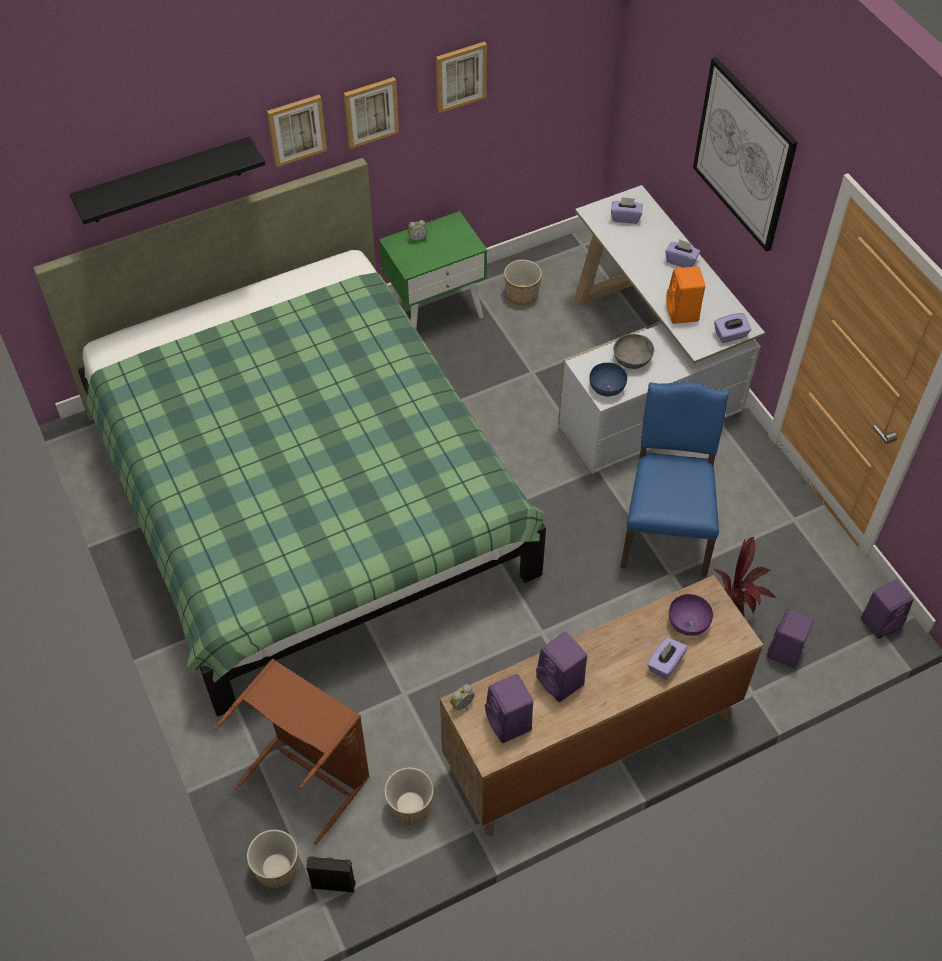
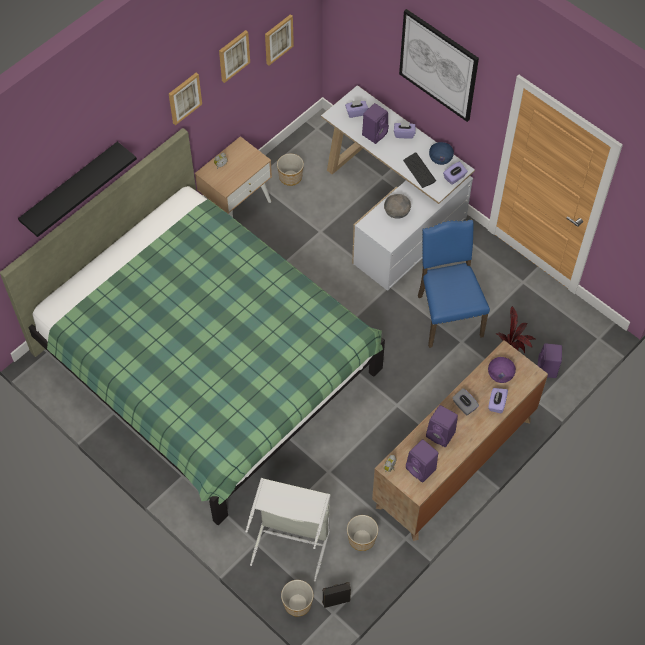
camera: 20 degrees left, 5 degrees up
(296, 129) = (143, 126): picture -> picture (278, 39)
(311, 772) = (292, 539): brown laundry basket -> grey laundry basket
(435, 310) = (237, 206): green nightstand -> beige nightstand
(607, 387) = (388, 235): blue bowl -> blue bowl (440, 158)
(613, 651) = (464, 406): none -> grey tissue box
(683, 313) = (419, 171): orange speaker -> keyboard
(881, 621) = (597, 331): purple speaker -> purple speaker (375, 133)

